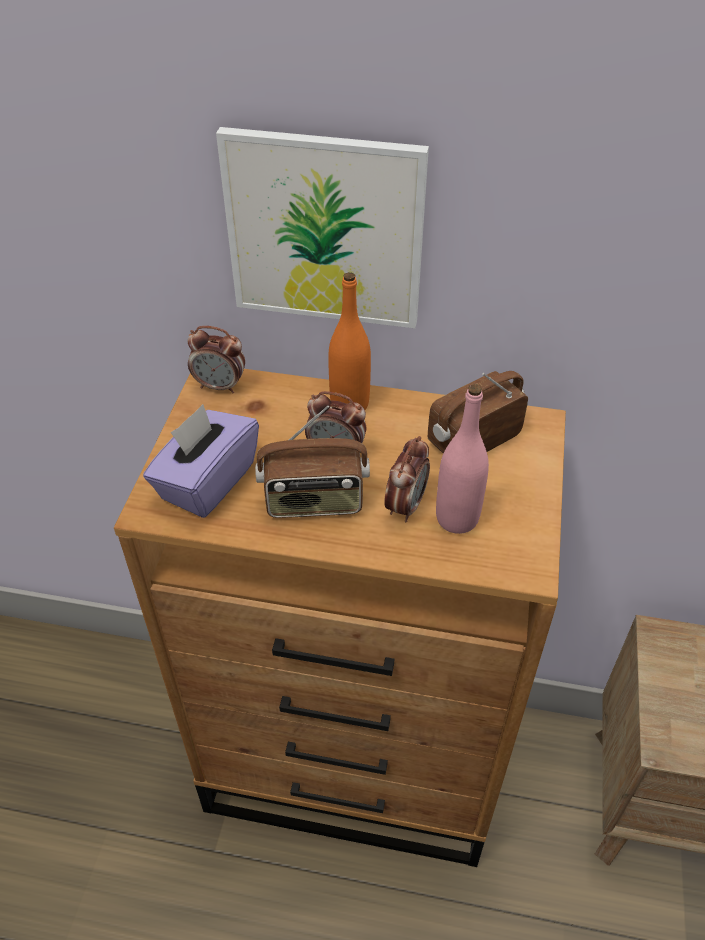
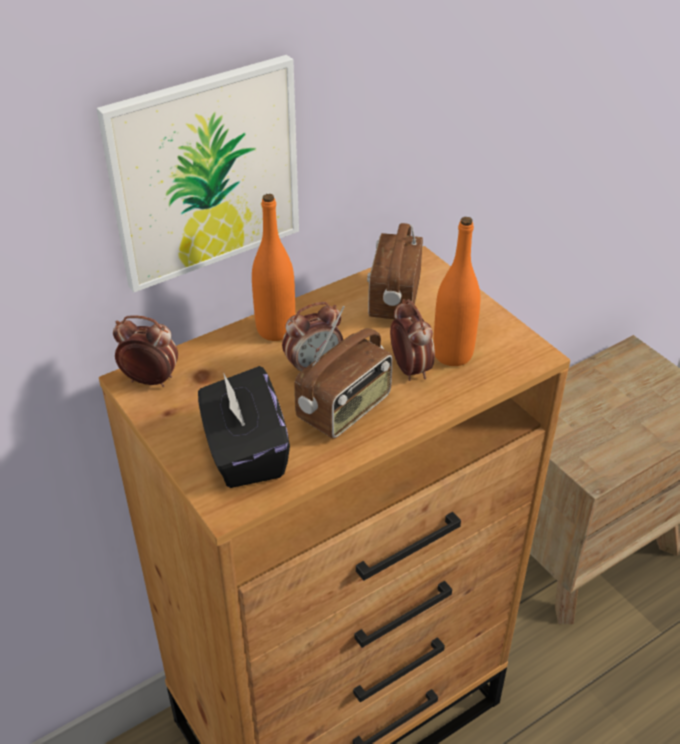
camera: 45 degrees left, 5 degrees down
(207, 482) = (244, 452): purple tissue box -> black tissue box
(220, 386) = (150, 380): alarm clock -> alarm clock turned 135 degrees counterclockwise
(457, 518) = (452, 354): pink bottle -> orange bottle

